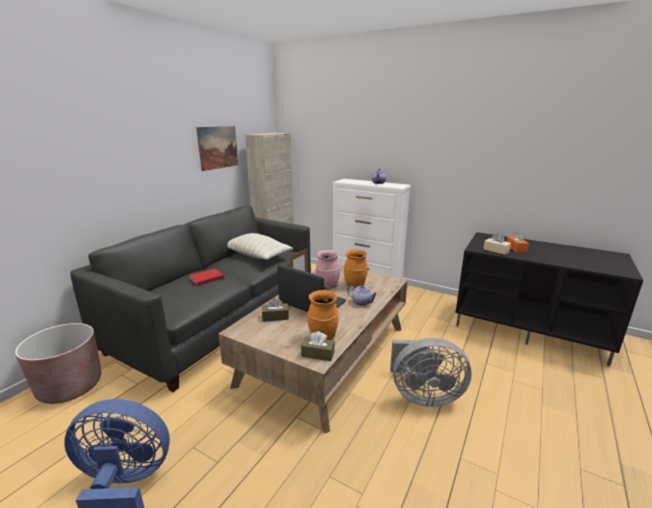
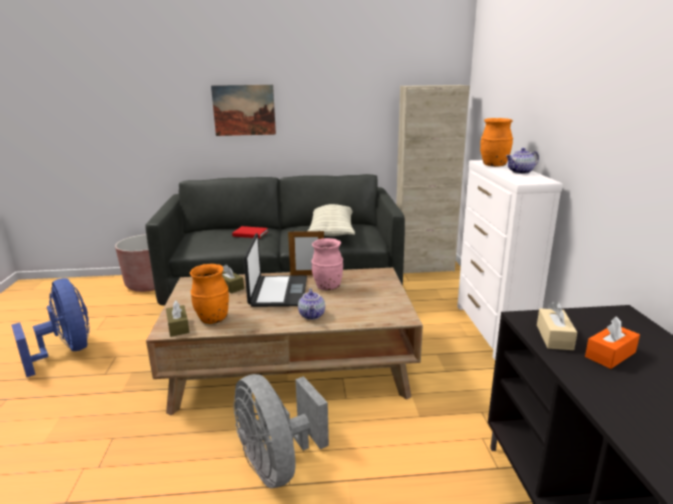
camera: 55 degrees right, 0 degrees up
(218, 147) = (357, 100): picture -> picture (244, 110)
(355, 285) = (352, 299): orange vase -> orange vase (494, 165)

